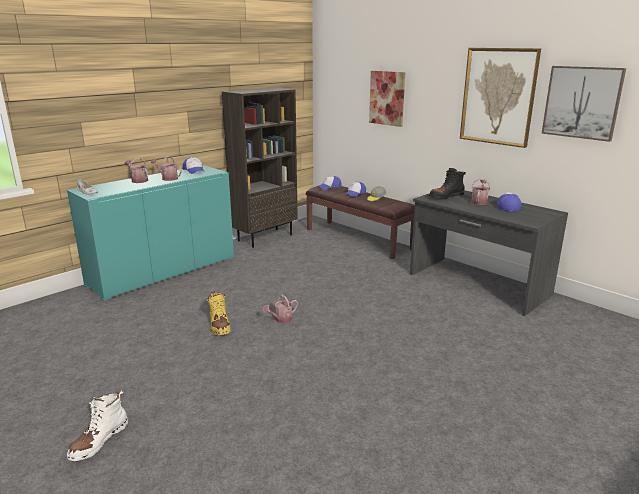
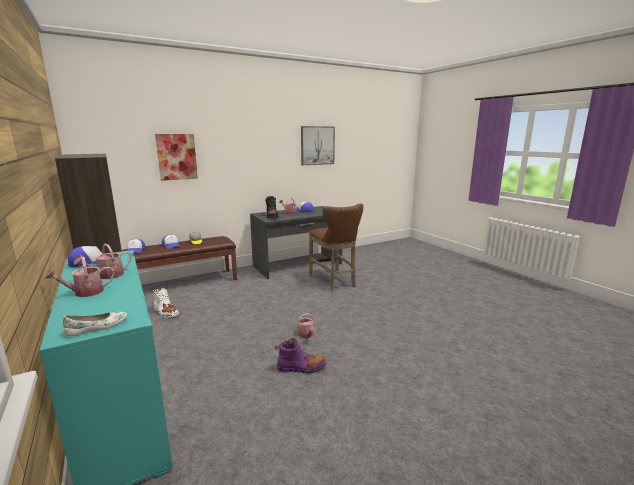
camera: 75 degrees left, 5 degrees down
(99, 441) = (483, 447): white boot -> white boot (166, 312)
(219, 326) = (301, 368): yellow boot -> purple boot
(443, 318) = (334, 282): none -> brown stool
(498, 96) = (271, 146): picture -> none

